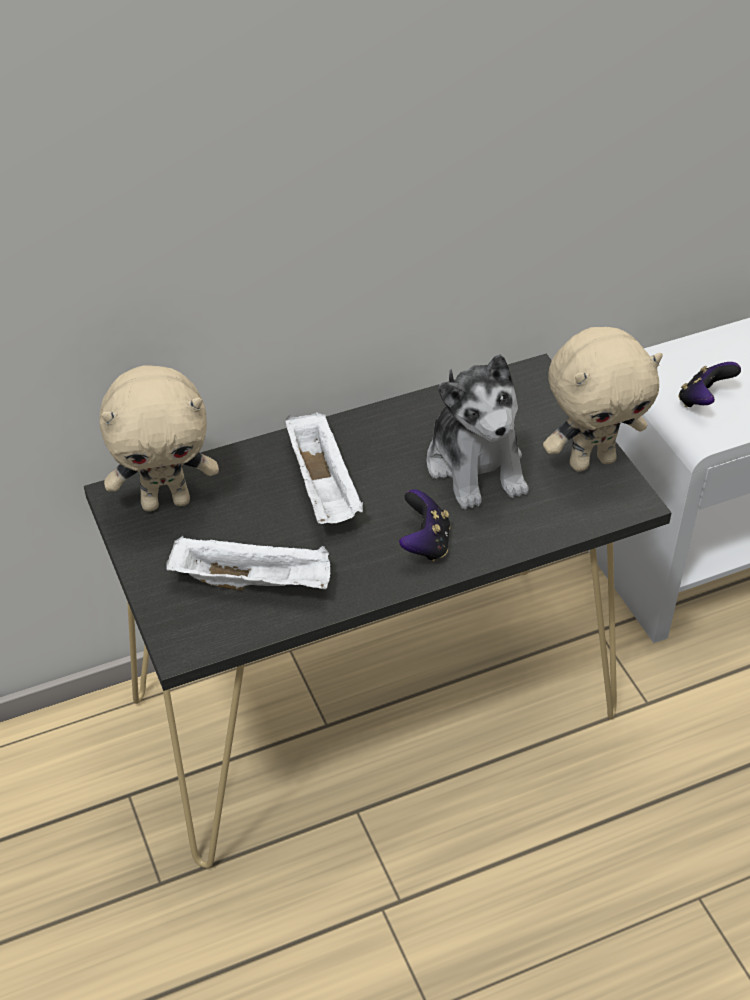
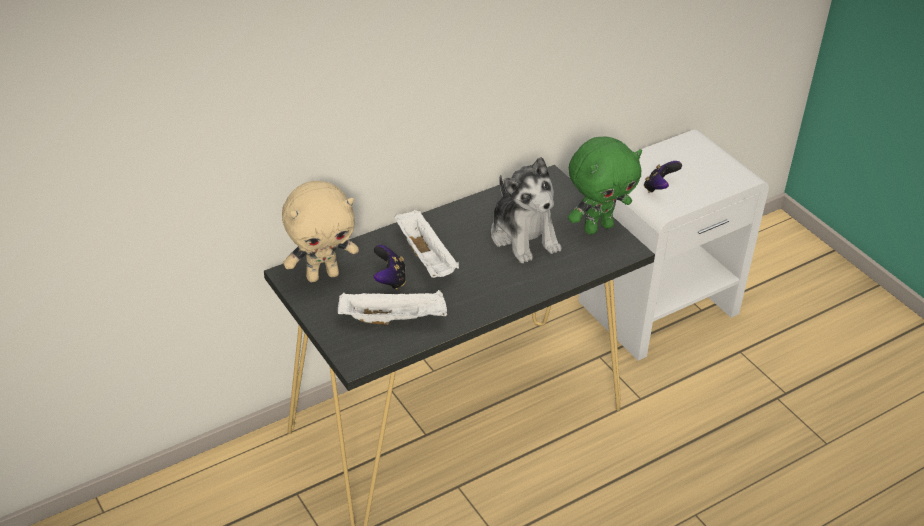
camera: 10 degrees left, 5 degrees down
(425, 544) = (501, 286): game controller -> game controller (389, 280)
(591, 460) = (597, 227): beige plush toy -> green plush toy

